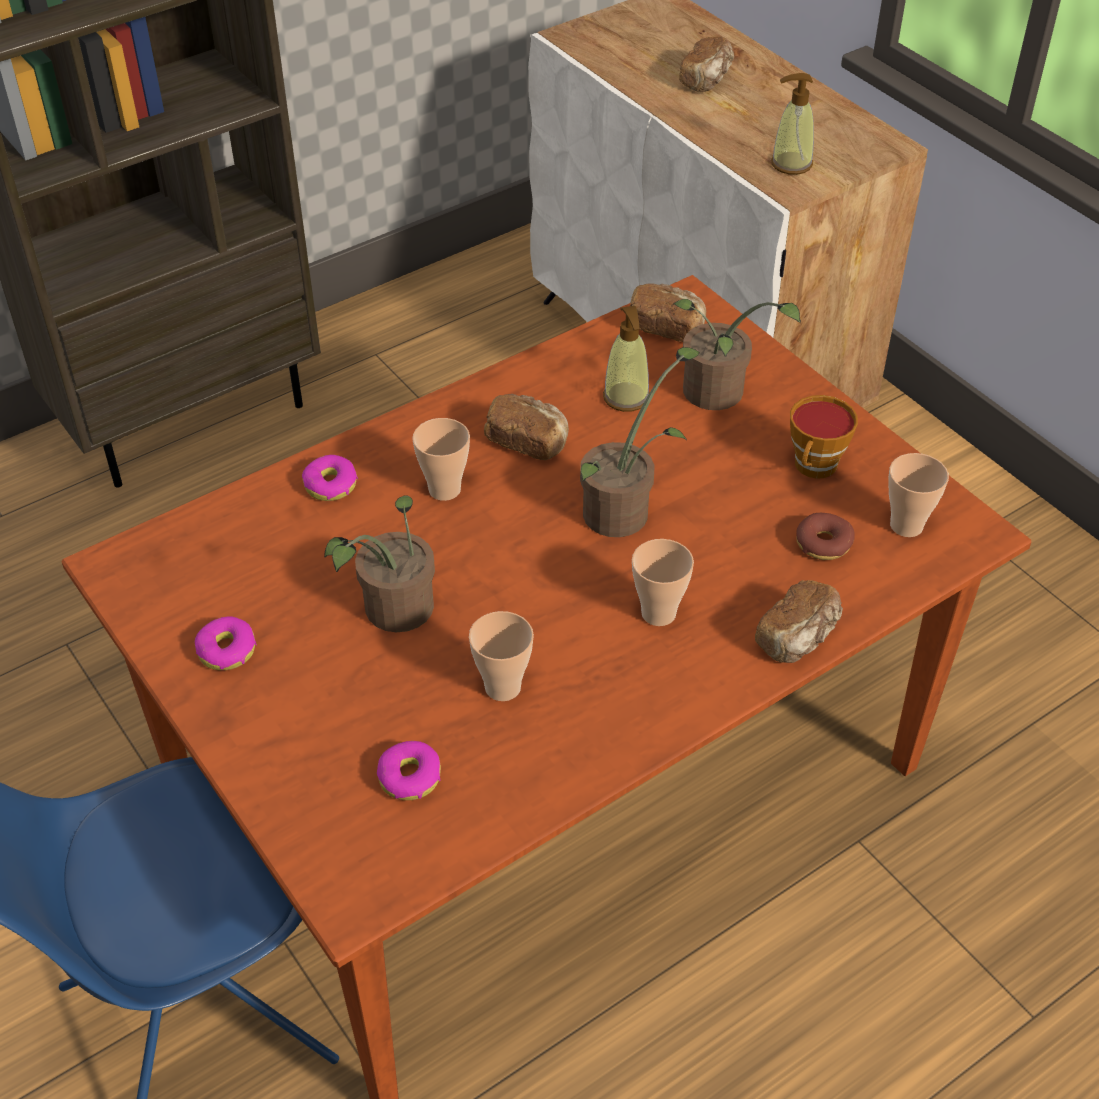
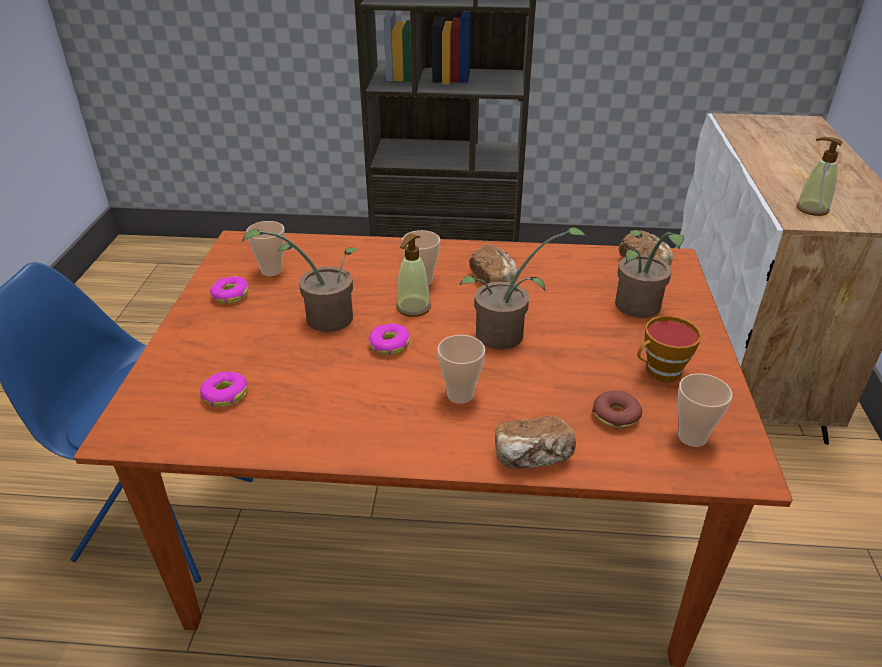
camera: 40 degrees right, 10 degrees down
(330, 485) = (370, 254): donut -> donut (389, 345)
(502, 687) = (327, 382): cup -> cup (271, 271)
(626, 397) = (577, 286): soap dispenser -> soap dispenser (413, 308)
(707, 79) = (798, 158): bread -> none

